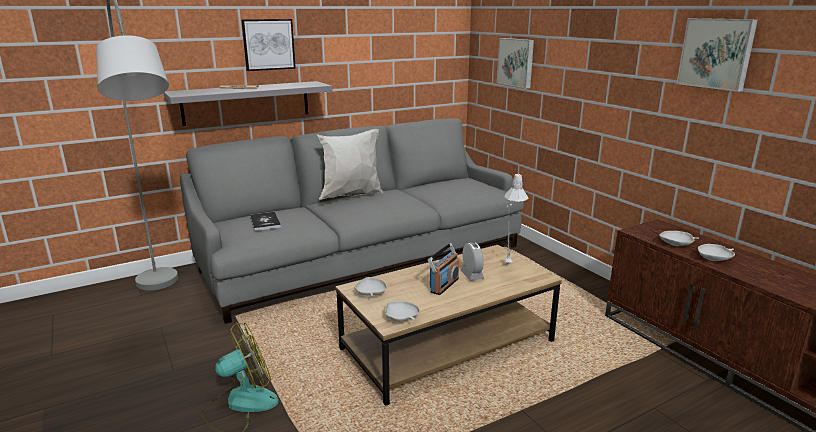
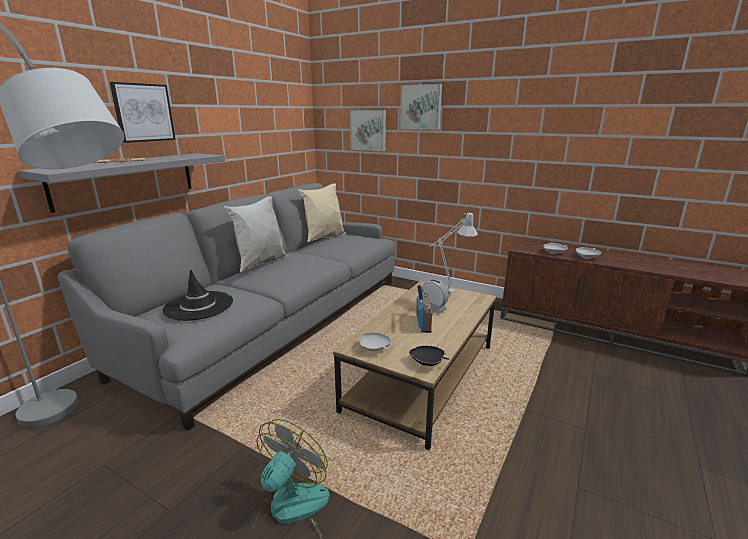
camera: 30 degrees left, 0 degrees up
(265, 222) = (198, 306): book -> black hat
(401, 318) = (428, 362): white bowl -> black bowl
(443, 180) = (324, 238): none -> beige pillow
(716, 53) = (557, 110): picture -> picture (421, 107)

